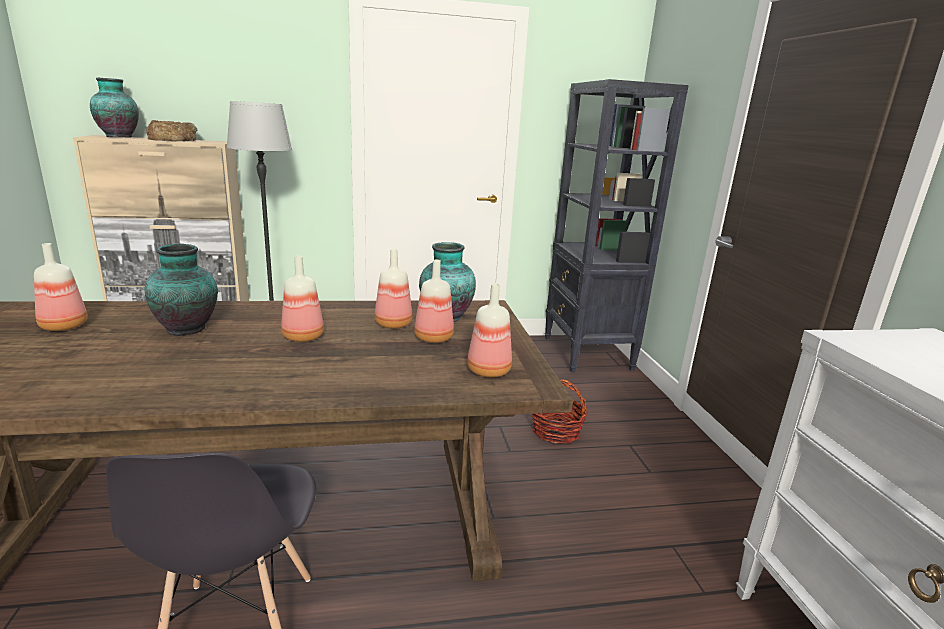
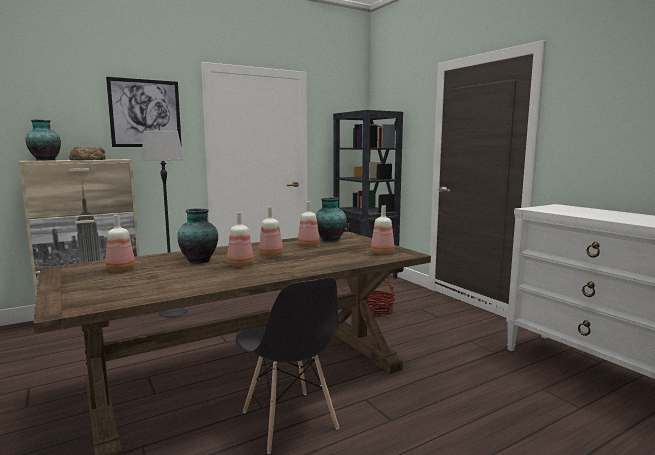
camera: 20 degrees left, 10 degrees down
(260, 73) = (145, 113): none -> picture
(432, 338) = (337, 247): bottle -> bottle (240, 265)

